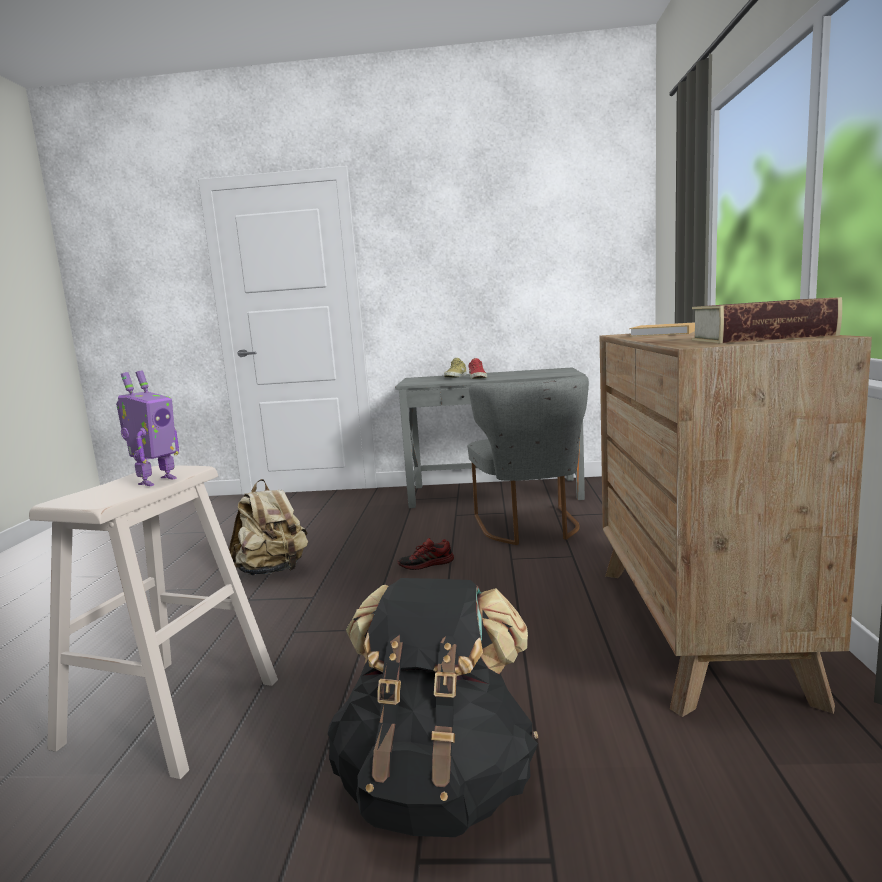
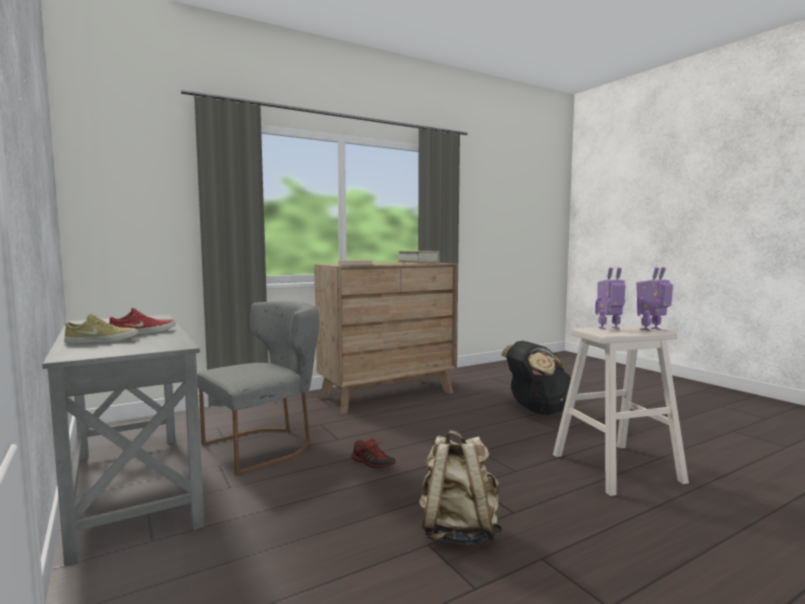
camera: 125 degrees left, 5 degrees down
(78, 496) = (652, 330): none -> toy robot

